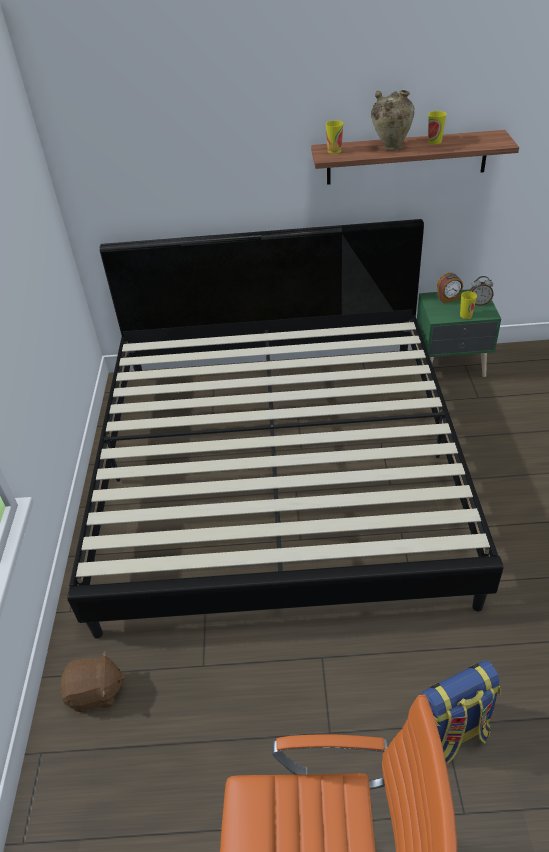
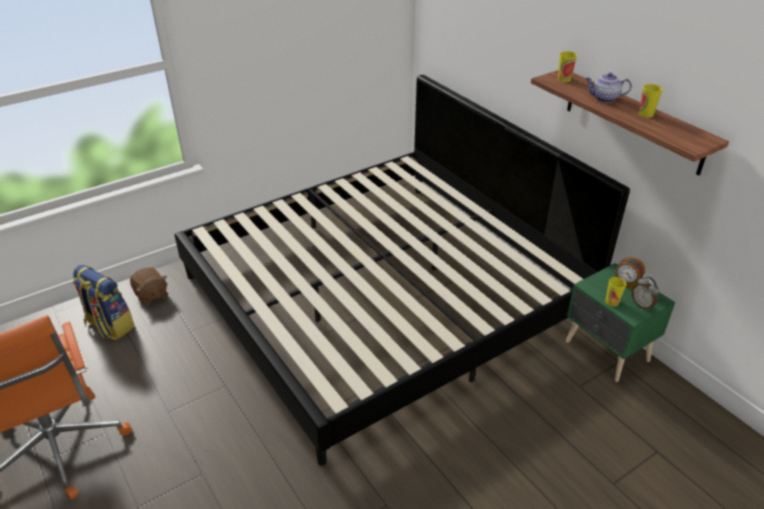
camera: 55 degrees right, 5 degrees down
(391, 147) = (604, 98): beige vase -> teapot
(450, 733) = (197, 479): backpack -> backpack (109, 326)

